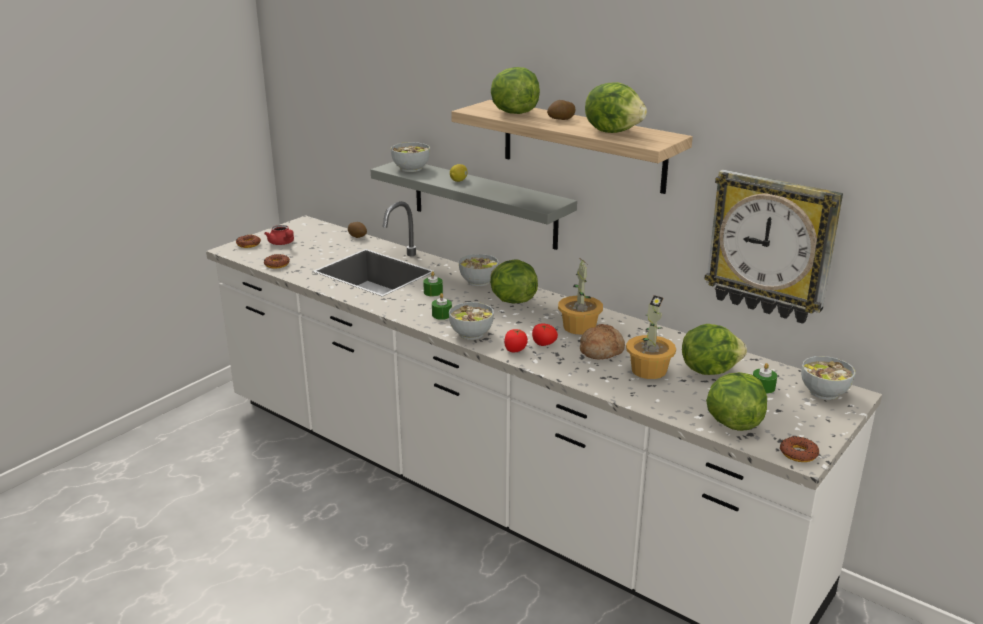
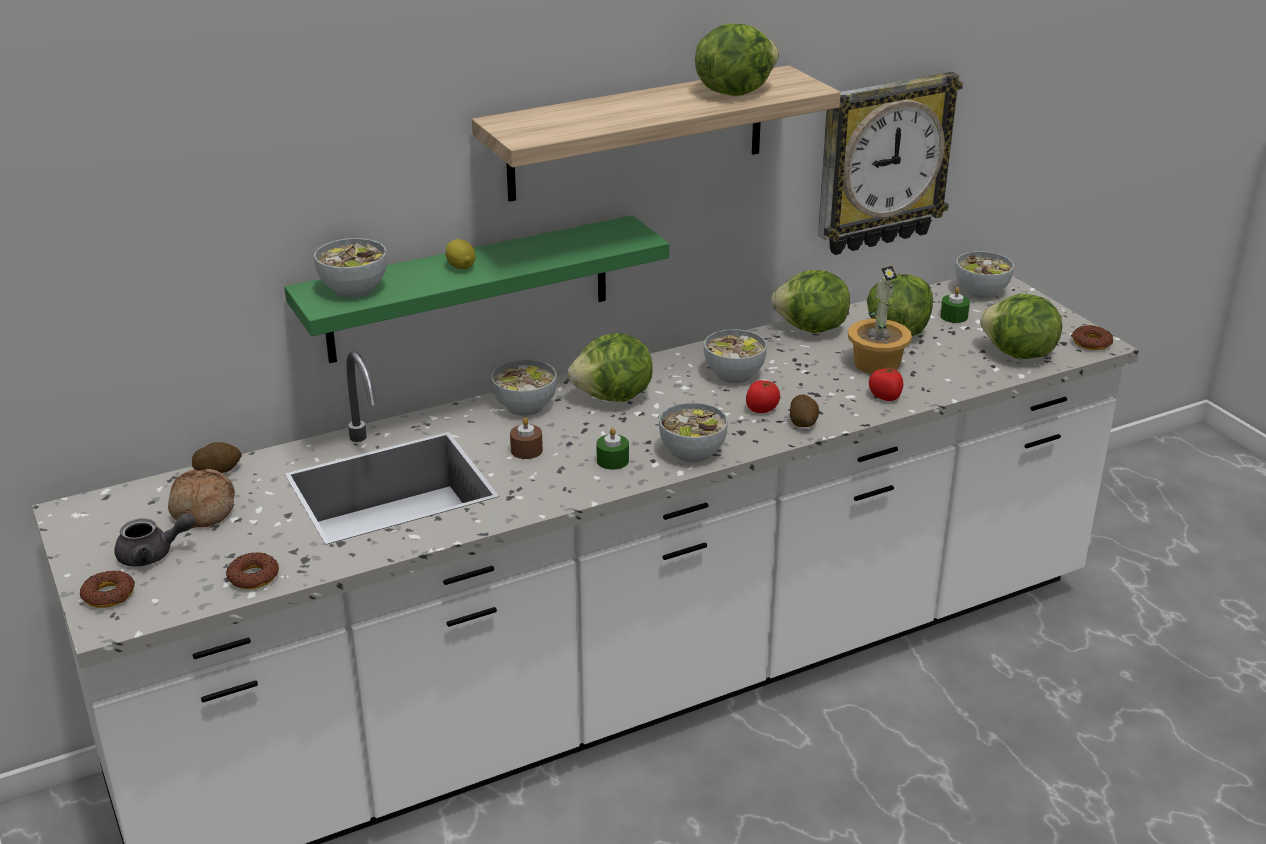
camera: 65 degrees left, 5 degrees up
(282, 243) = (153, 554): red teapot -> grey teapot
(433, 292) = (526, 450): green candle -> brown candle
(484, 203) = (469, 289): grey shelf -> green shelf
(513, 113) = (574, 119): lettuce -> lettuce (811, 329)
(515, 349) = (763, 432): tomato -> tomato (885, 396)
(561, 119) = (644, 103): potato -> potato (803, 423)
(579, 327) = (734, 374): potted plant -> bowl
(601, 350) = (807, 377): bread -> bread (201, 510)

